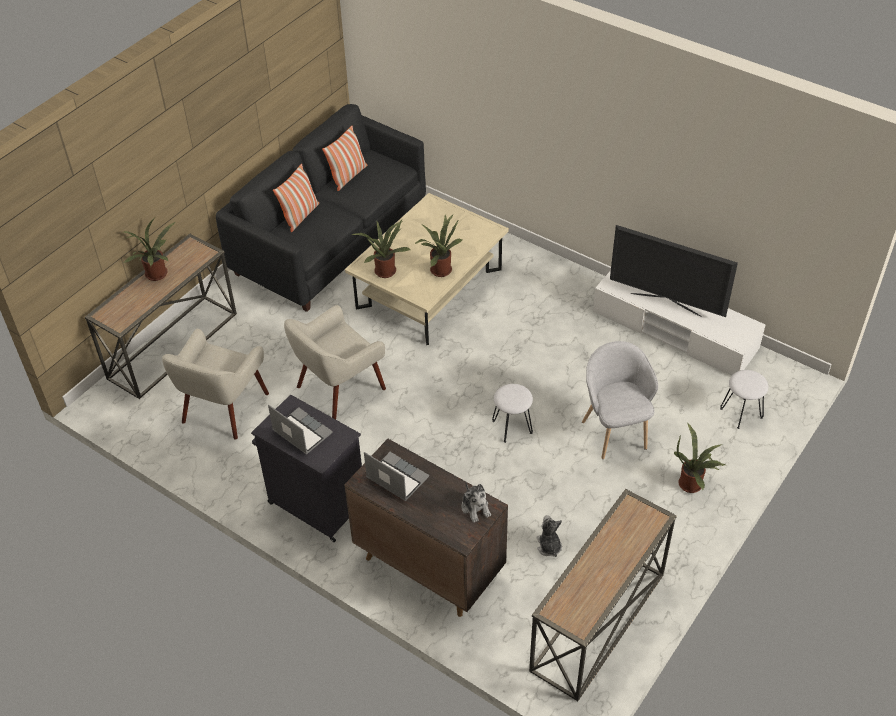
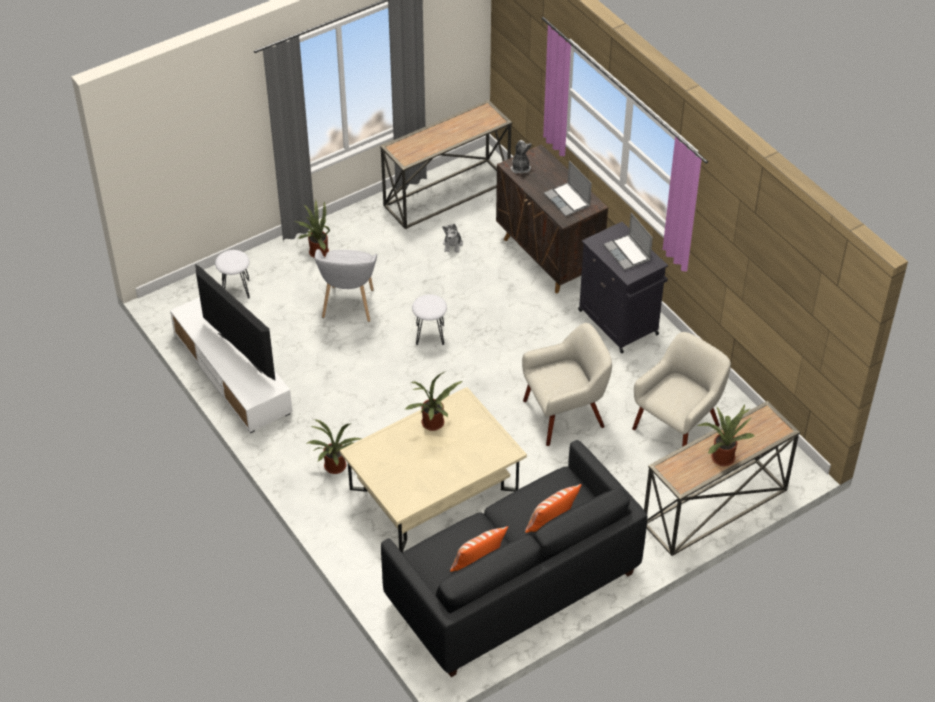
camera: 160 degrees left, 0 degrees up
(385, 270) = (486, 441): potted plant -> potted plant (334, 468)

